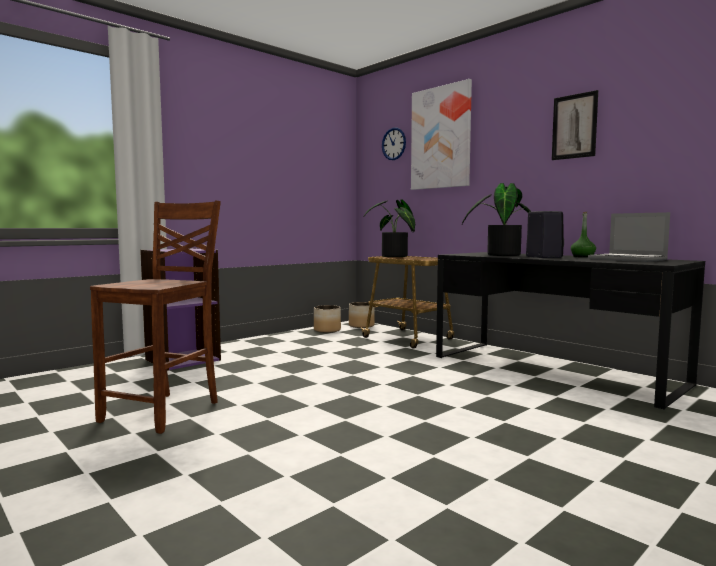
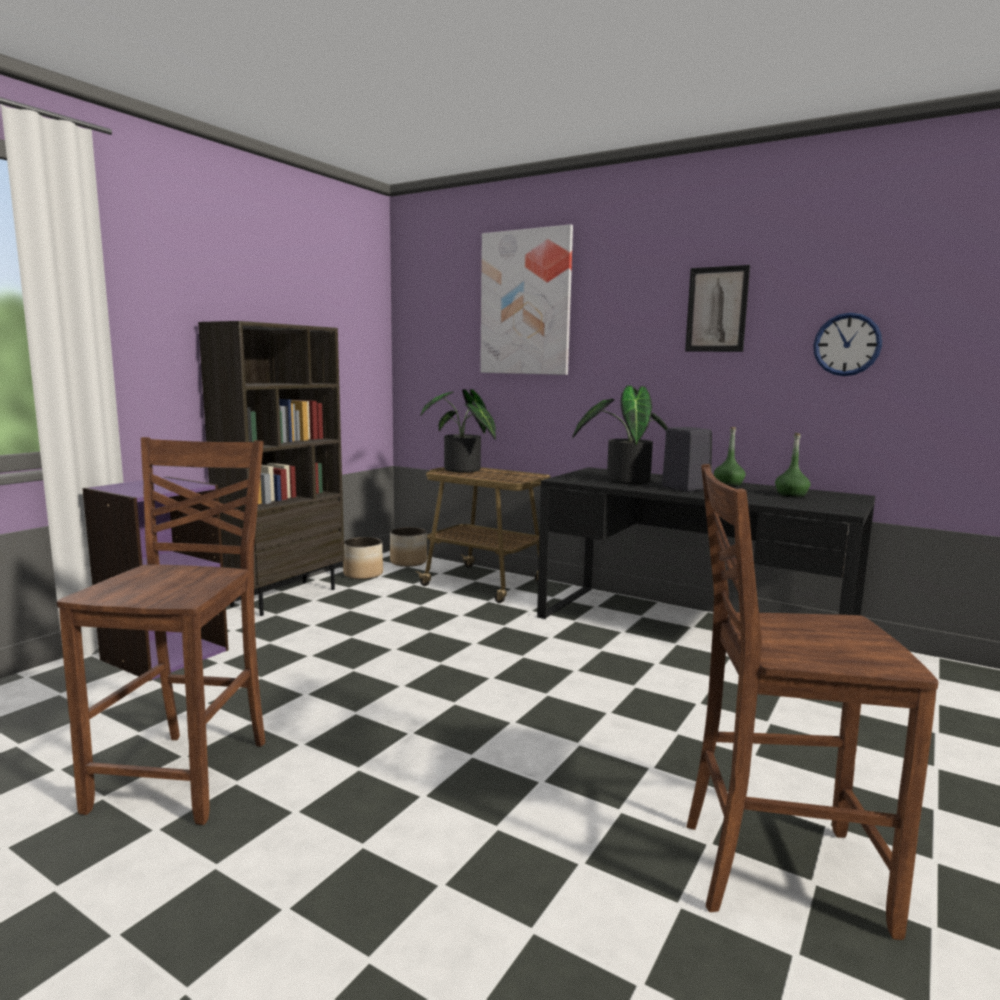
camera: 15 degrees left, 5 degrees up
(269, 338) = (284, 597): none -> brown bookcase
(394, 144) = (452, 303): wall clock -> wall clock (847, 344)
(535, 498) = (776, 870): none -> brown chair
(628, 259) = (791, 495): laptop -> green bottle

